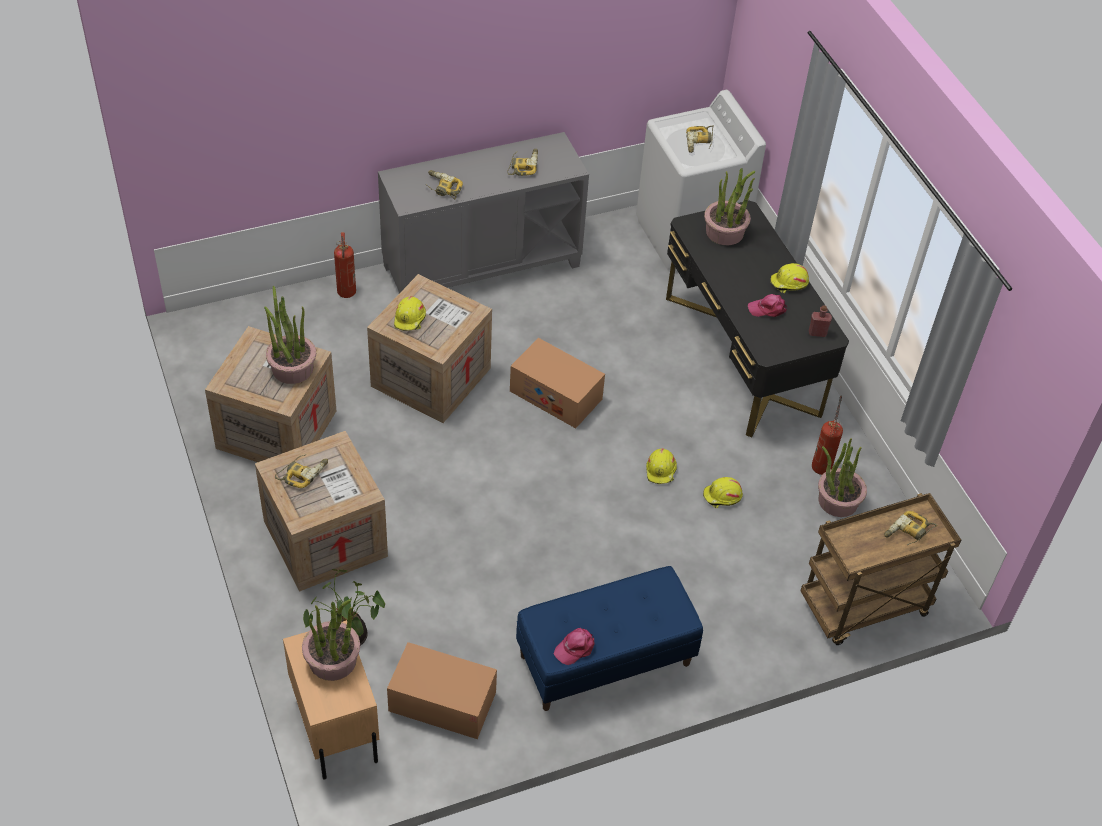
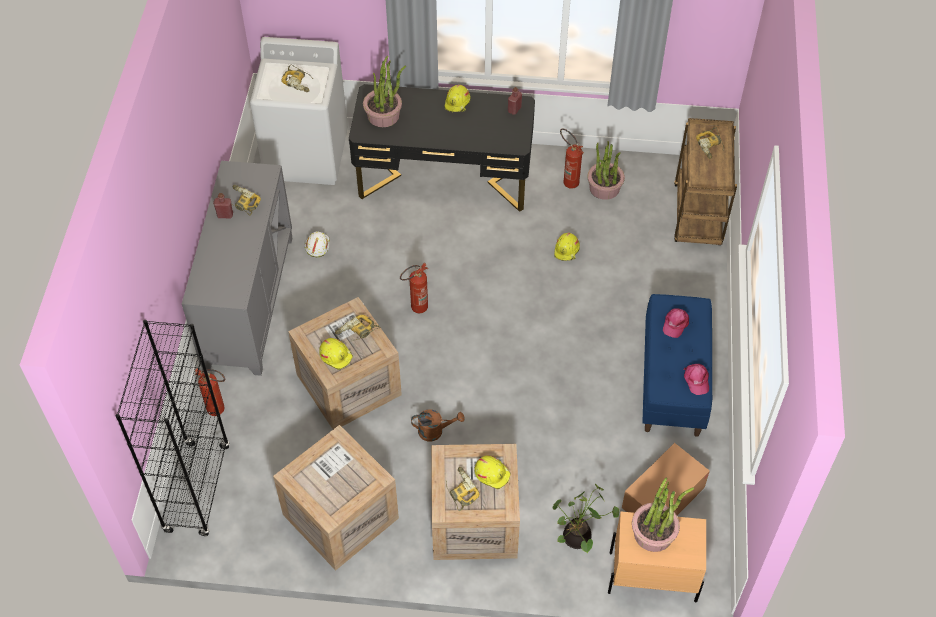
camera: 60 degrees left, 5 degrees up
(253, 314) = (197, 489): none -> black bookcase
(292, 368) = (341, 459): potted plant -> none
(415, 466) = (435, 431): none -> brown watering can
(442, 188) = (233, 266): power drill -> power drill (357, 332)
(499, 159) = (225, 215): none -> red bottle
(556, 395) = (416, 309): cardboard box -> fire extinguisher
(582, 288) = (317, 246): none -> white hard hat
(661, 470) = (524, 275): yellow hard hat -> yellow hard hat (492, 473)
(767, 309) = (475, 126): pink cap -> pink cap (675, 324)

